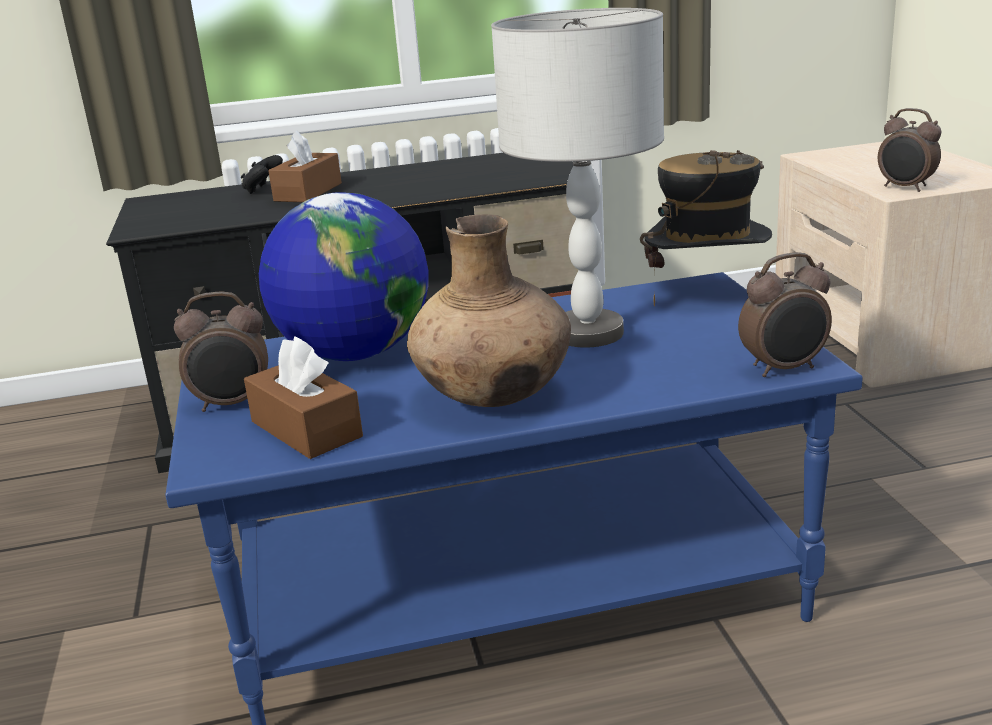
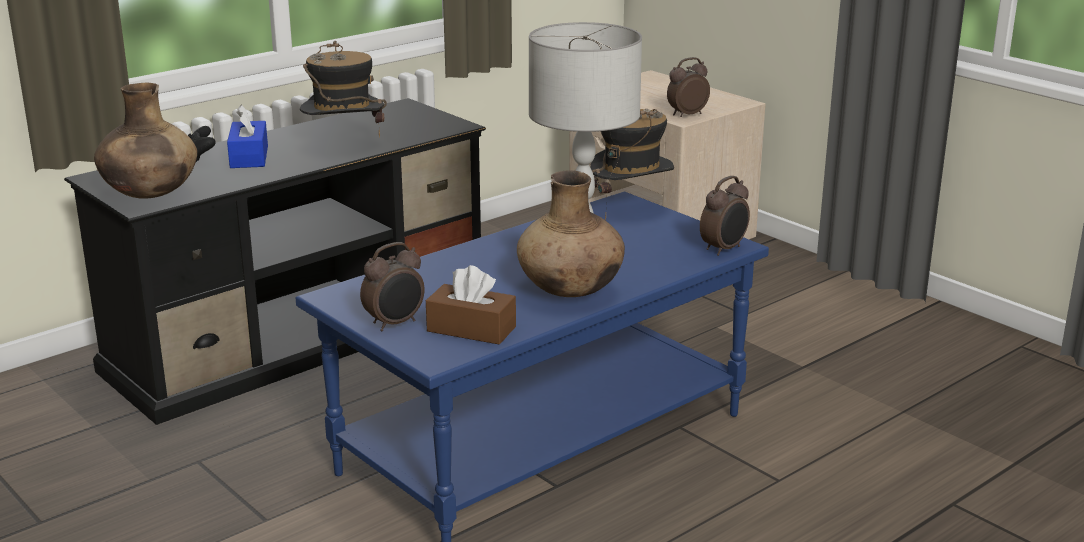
camera: 30 degrees left, 0 degrees up
(162, 221) = (150, 195): none -> brown vase
(308, 192) = (249, 157): brown tissue box -> blue tissue box
(354, 353) = (435, 279): globe -> none
(416, 187) = (344, 145): none -> hat
(905, 188) = (686, 114): alarm clock -> alarm clock turned 135 degrees clockwise

